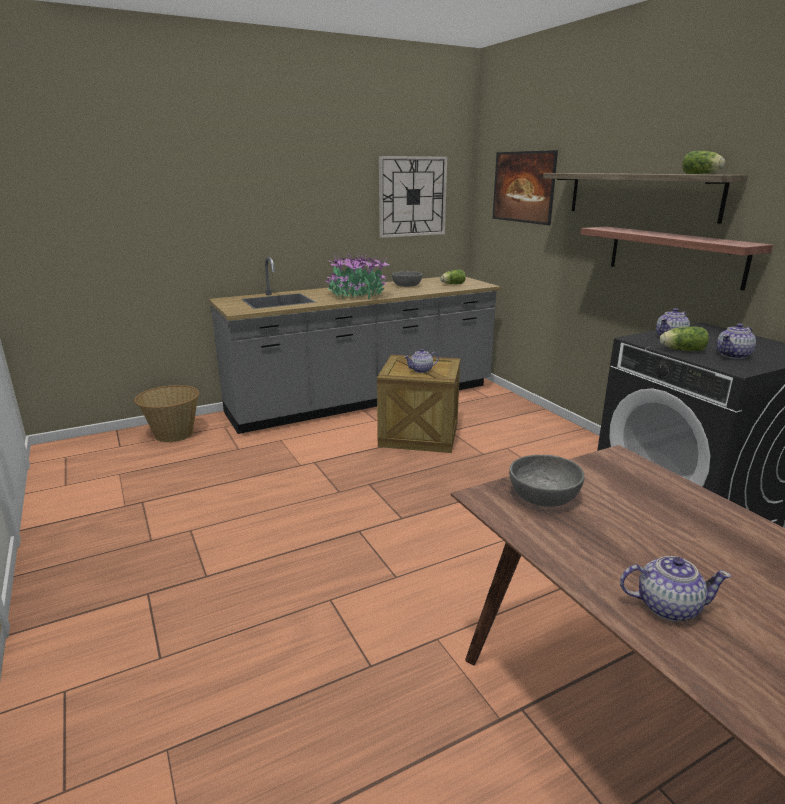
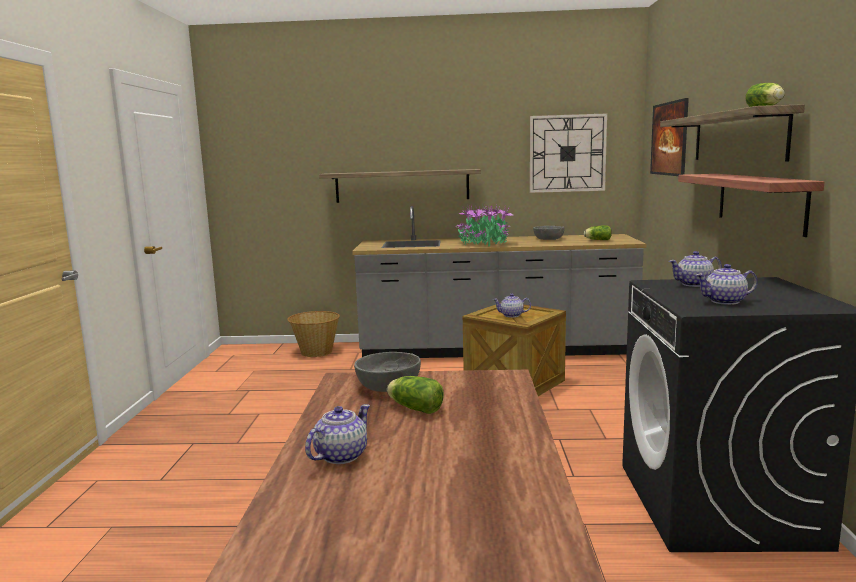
camera: 30 degrees right, 10 degrees down
(249, 233) = (402, 186): none -> shelf
(667, 606) = (340, 456): teapot -> teapot turned 90 degrees counterclockwise
(681, 350) = (674, 293): lettuce -> lettuce (414, 408)

